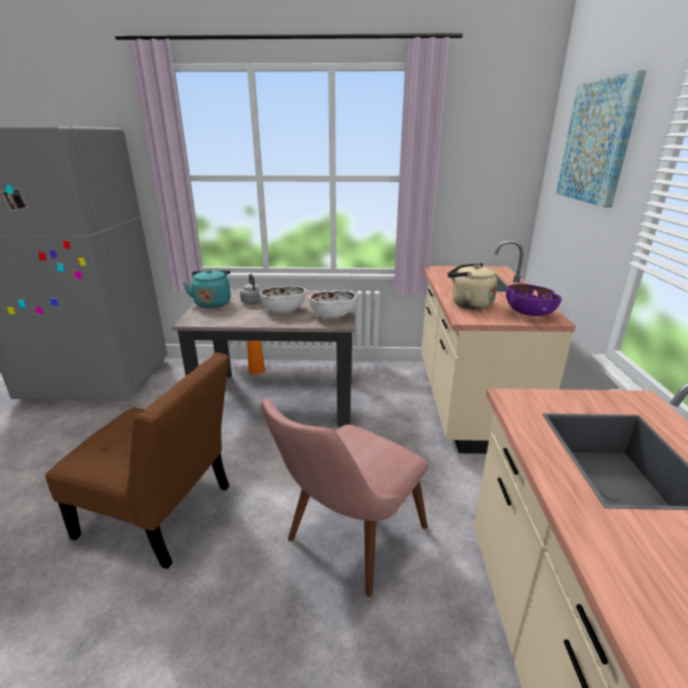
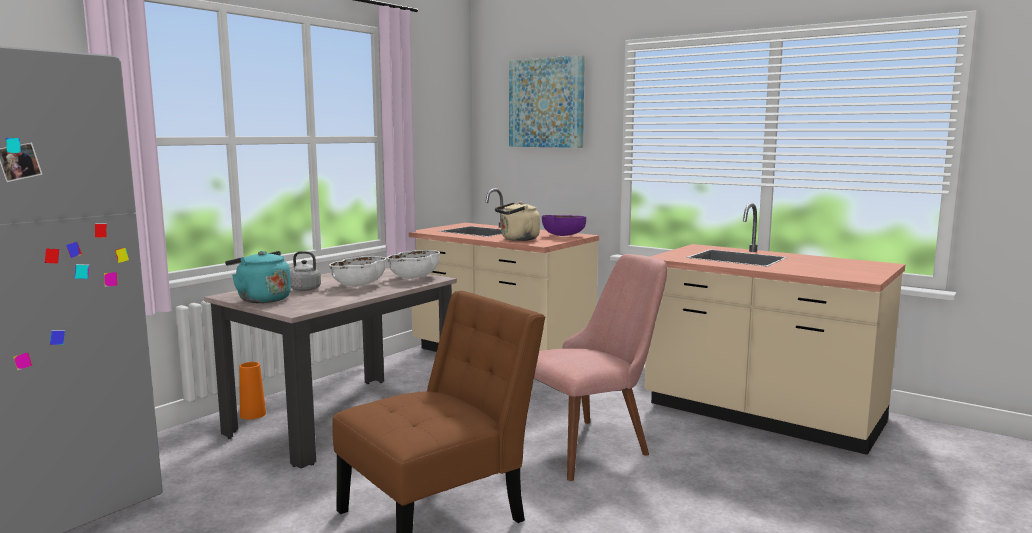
camera: 55 degrees left, 15 degrees down
(347, 543) = (592, 443): pink chair -> pink chair turned 105 degrees counterclockwise

